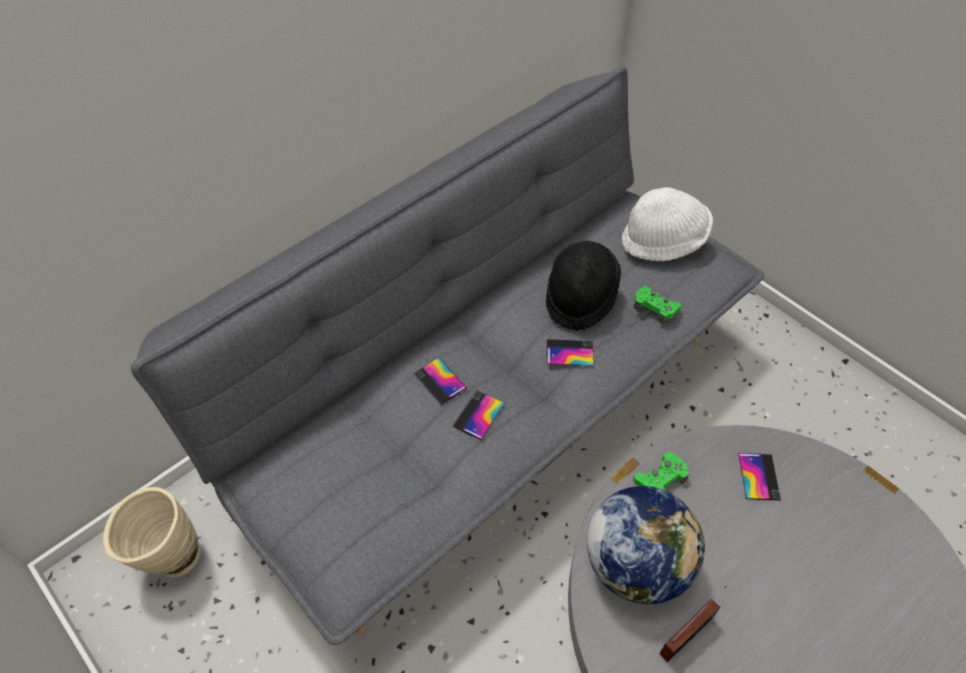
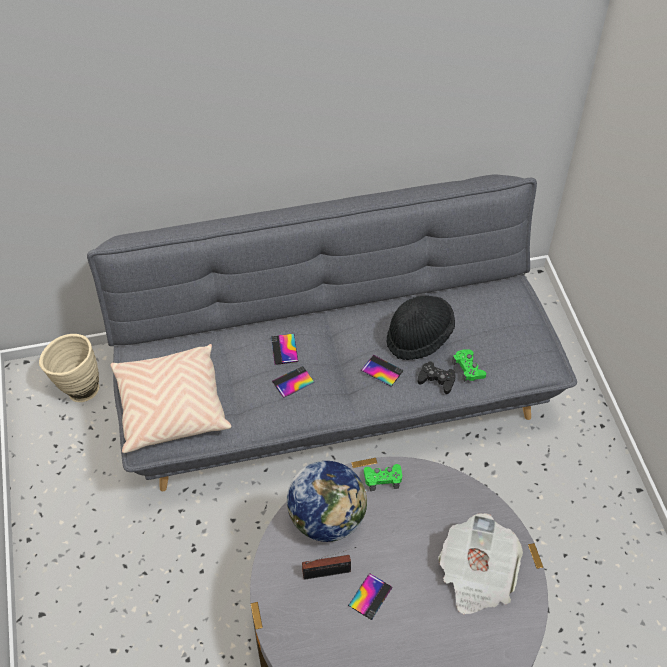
camera: 30 degrees right, 0 degrees up
(346, 524) = (171, 407): none -> beige pillow
(634, 335) = (436, 380): none -> black game controller
(663, 241) = (512, 325): white hat -> none
(758, 476) = (450, 510): phone -> phone (370, 596)
(845, 538) = (477, 575): none -> newspaper

